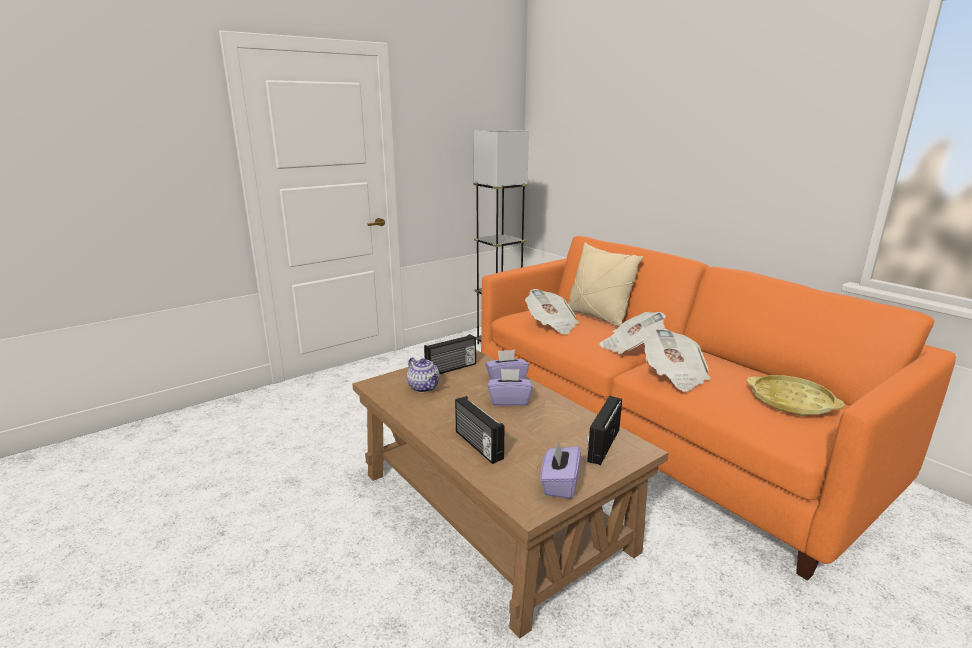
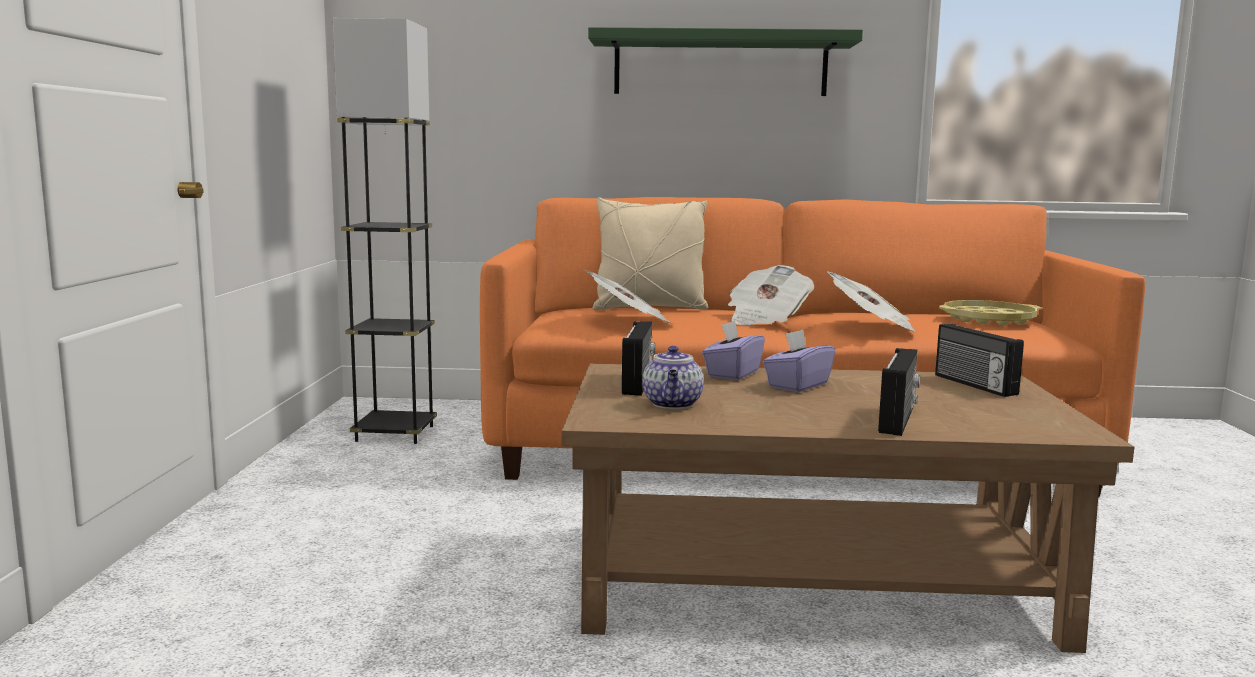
camera: 50 degrees left, 10 degrees down
(424, 387) = (673, 404): teapot -> teapot turned 90 degrees clockwise
(477, 445) = (899, 420): radio -> radio turned 75 degrees counterclockwise
(559, 484) = (1042, 415): purple tissue box -> none
(718, 151) = (720, 66): none -> green shelf

